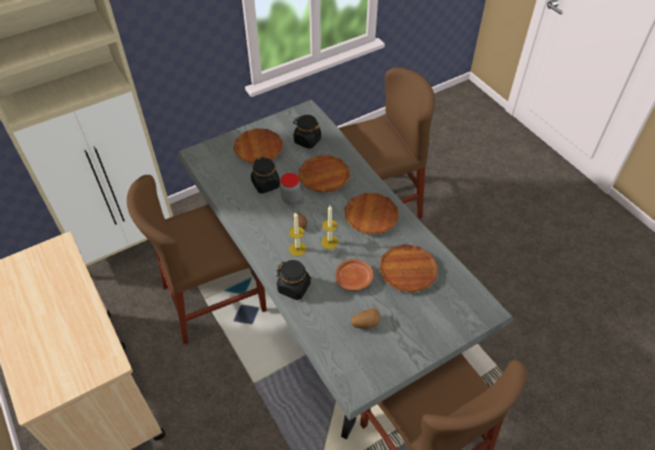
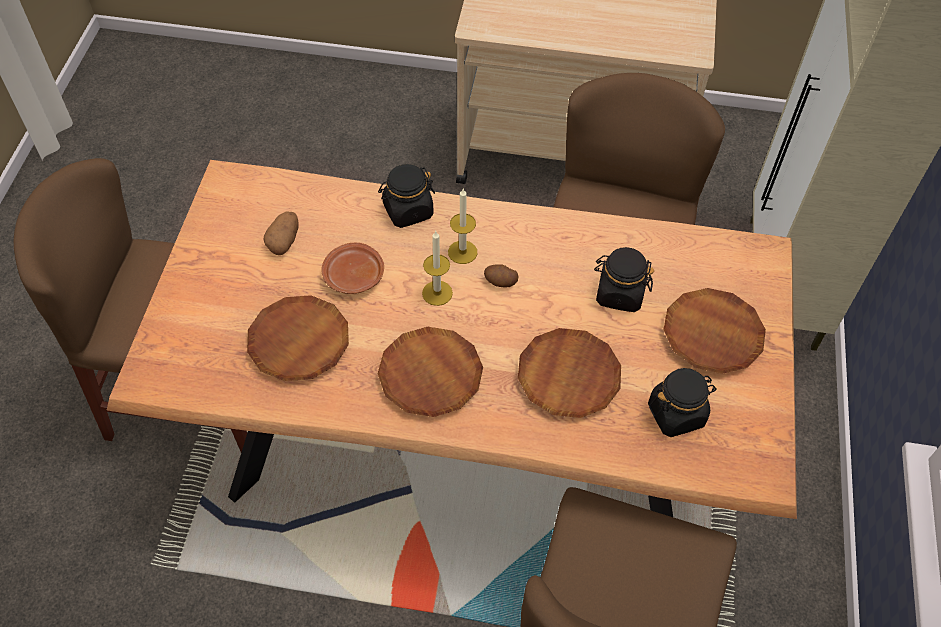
camera: 130 degrees right, 5 degrees up
(291, 199) = (561, 304): jar -> none
(327, 306) = (467, 439): grey dining table -> brown dining table

